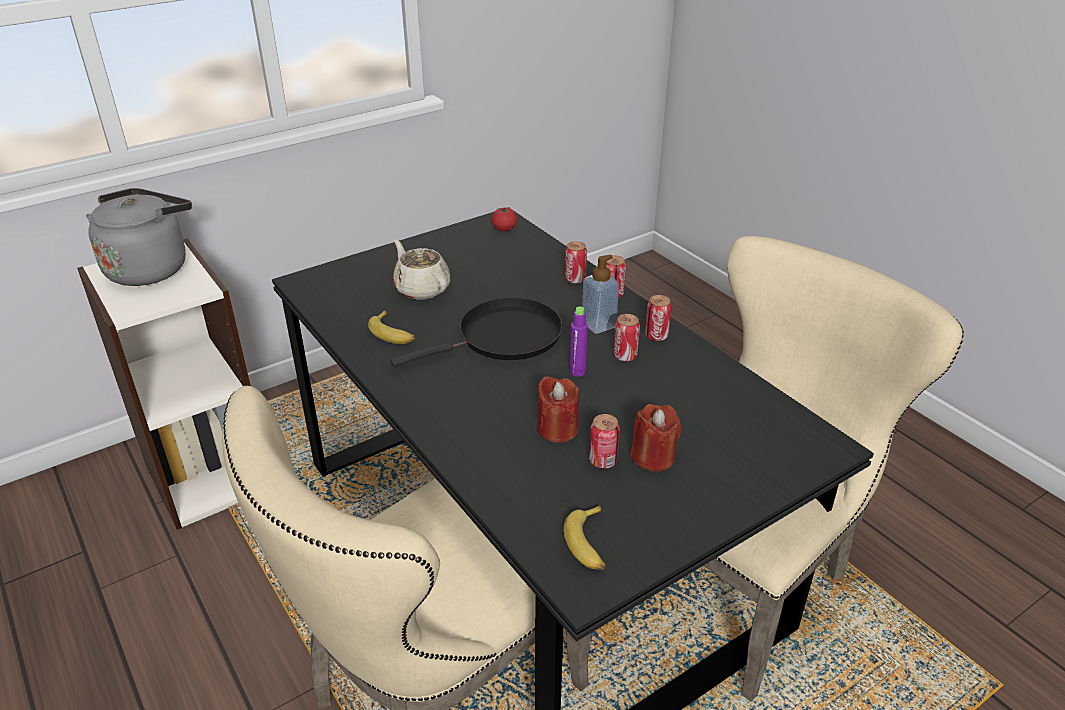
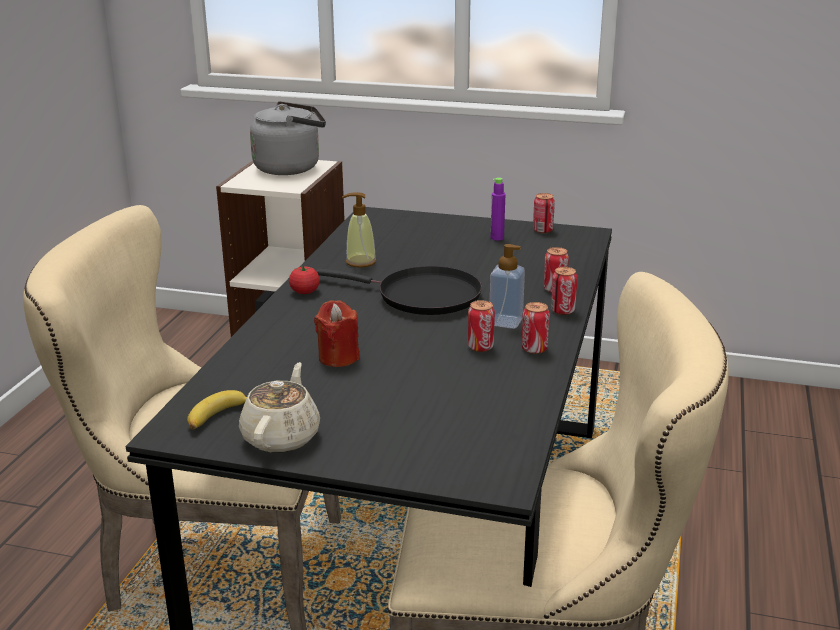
camera: 50 degrees right, 10 degrees down
(393, 334) = (360, 262): banana -> soap dispenser
(421, 288) = (433, 247): beige teapot -> beige teapot (282, 436)
(504, 229) = (574, 239): tomato -> tomato (305, 291)
(577, 371) = (425, 337): purple bottle -> purple bottle (497, 238)
(603, 461) = (325, 388): can -> can (542, 230)
(653, 457) = (360, 406): red candle -> none

